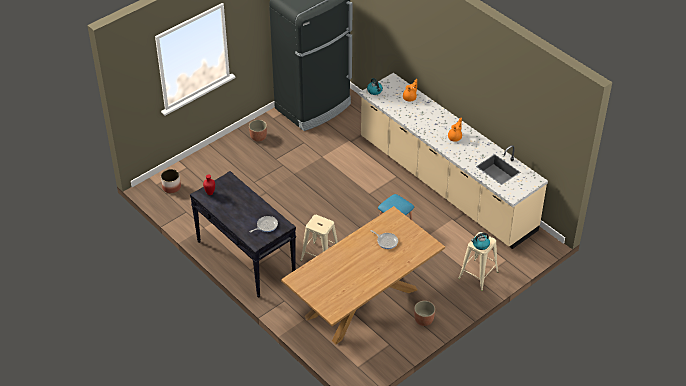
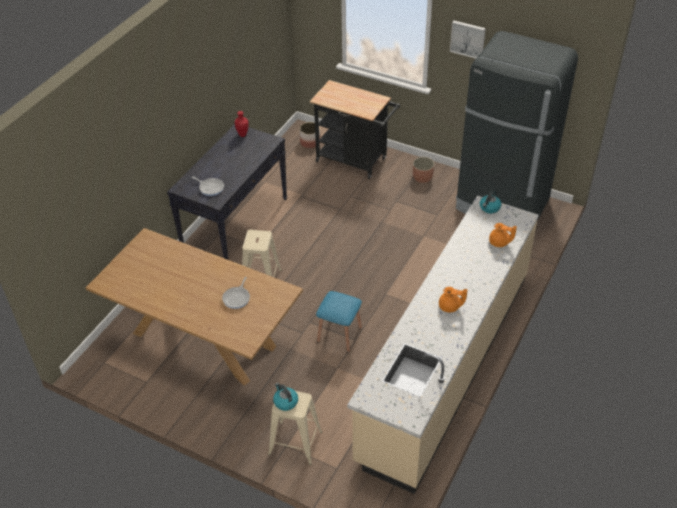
camera: 70 degrees right, 0 degrees up
(213, 167) = (355, 161): none -> black cart
(251, 18) = (468, 39): none -> picture
(423, 320) = (196, 405): planter -> none

